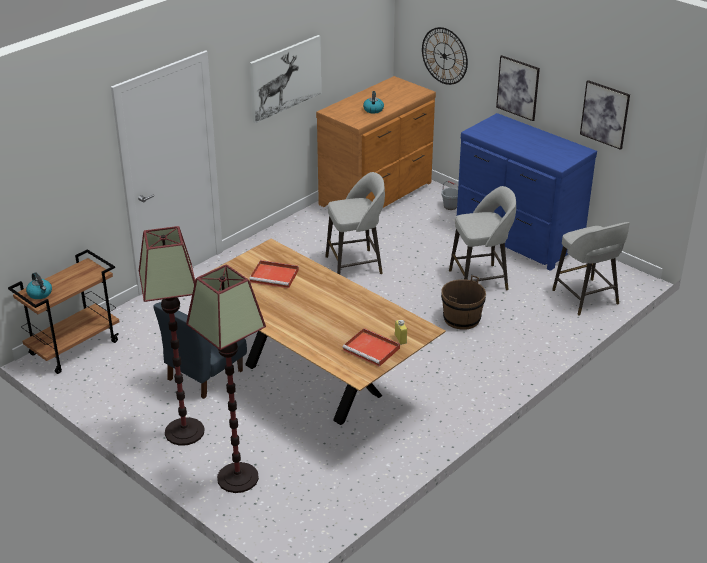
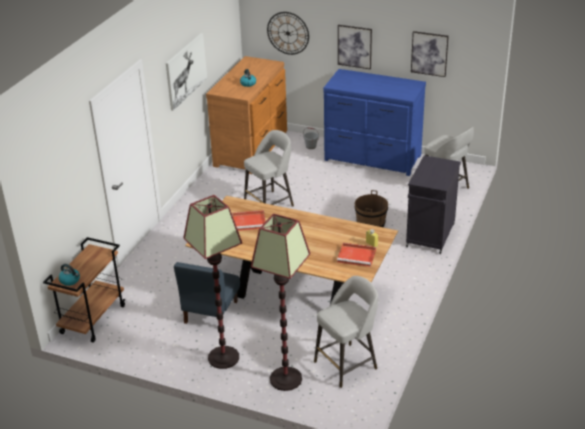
camera: 20 degrees left, 0 degrees up
(480, 280) = (366, 194): grey stool -> grey stool (347, 364)
(527, 353) = (430, 236): none -> black cabinet

